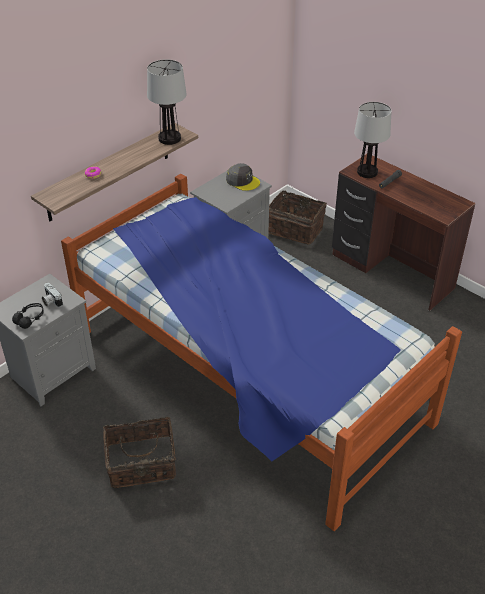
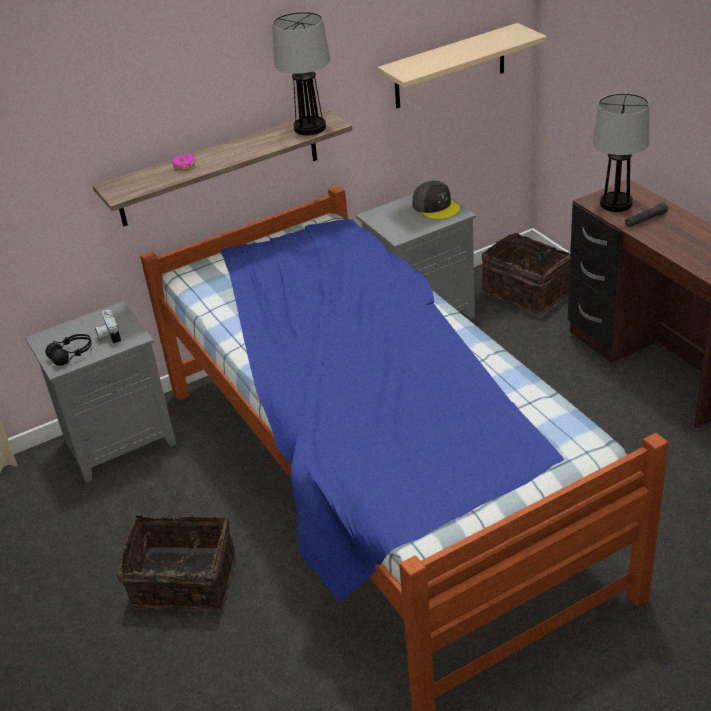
camera: 20 degrees right, 5 degrees down
(245, 85) = (450, 67): none -> beige shelf

